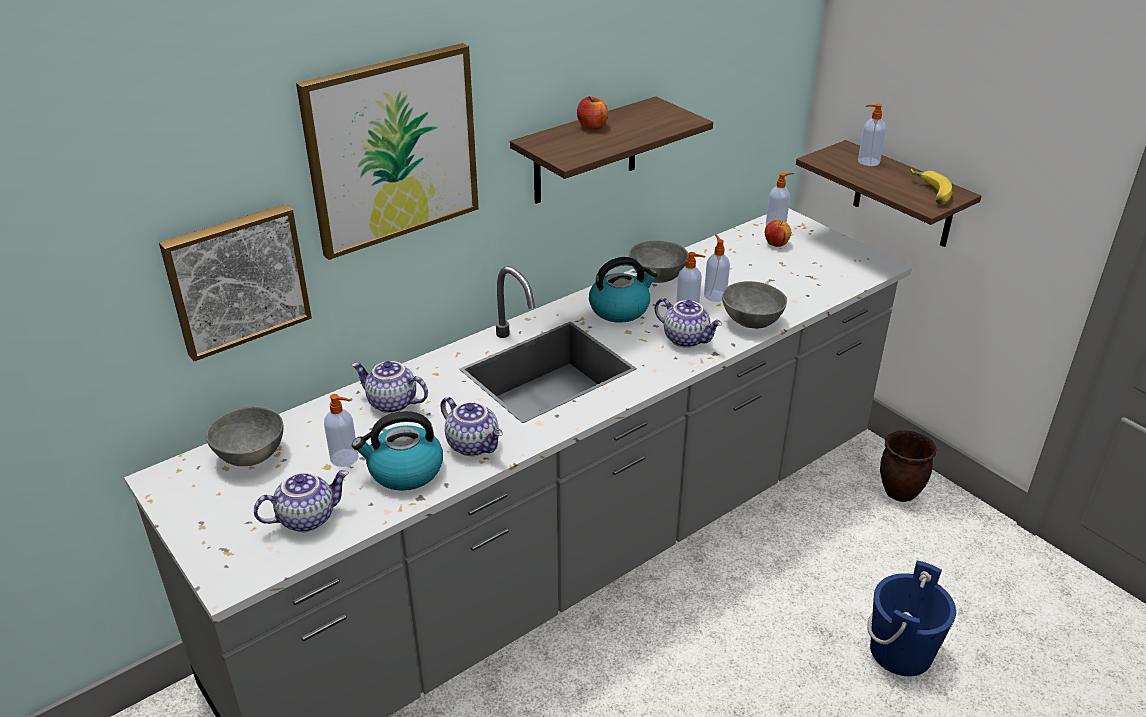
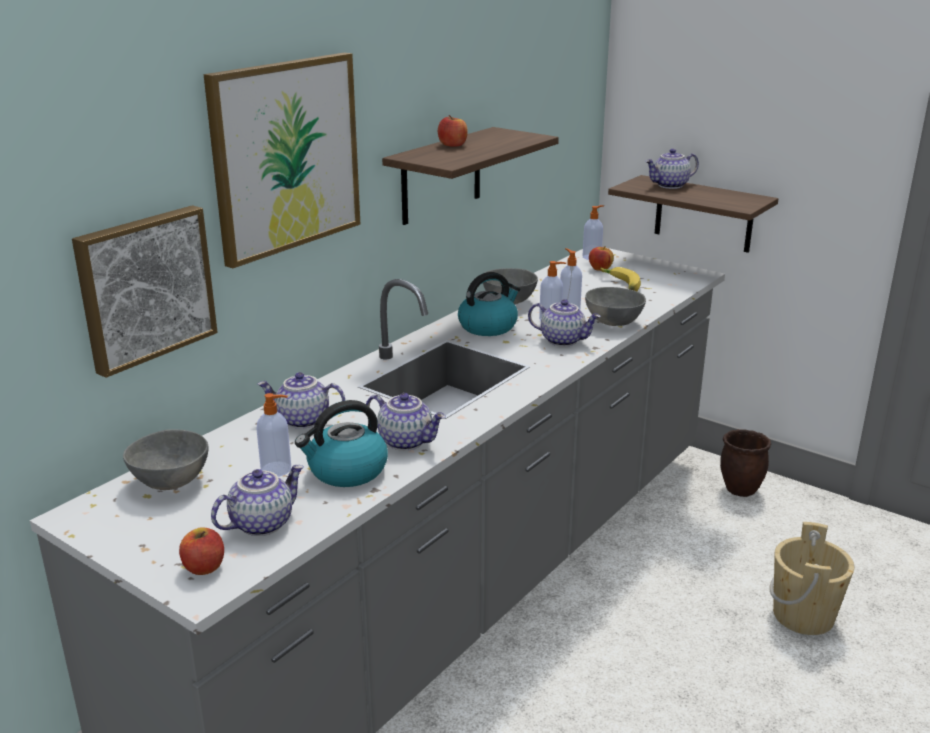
camera: 15 degrees left, 10 degrees down
(241, 557) = (204, 567): none -> apple
(867, 162) = (670, 186): soap dispenser -> teapot
(901, 651) = (803, 615): blue bucket -> beige bucket
(928, 193) = (735, 199): banana -> banana (620, 285)

